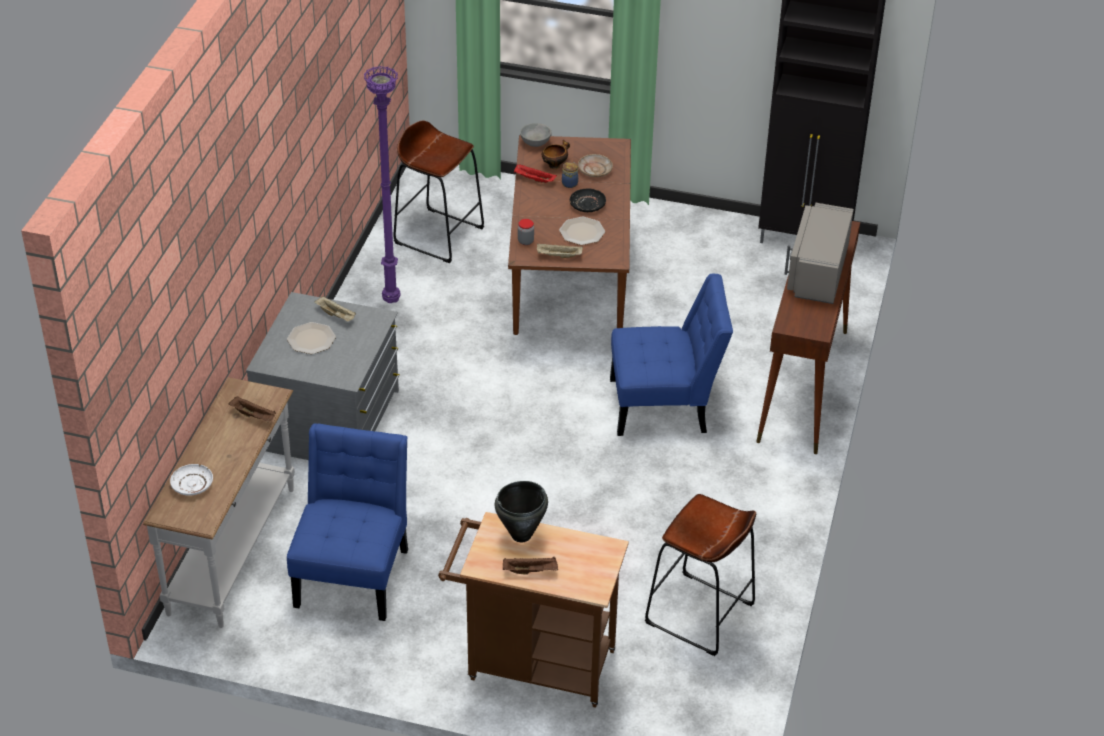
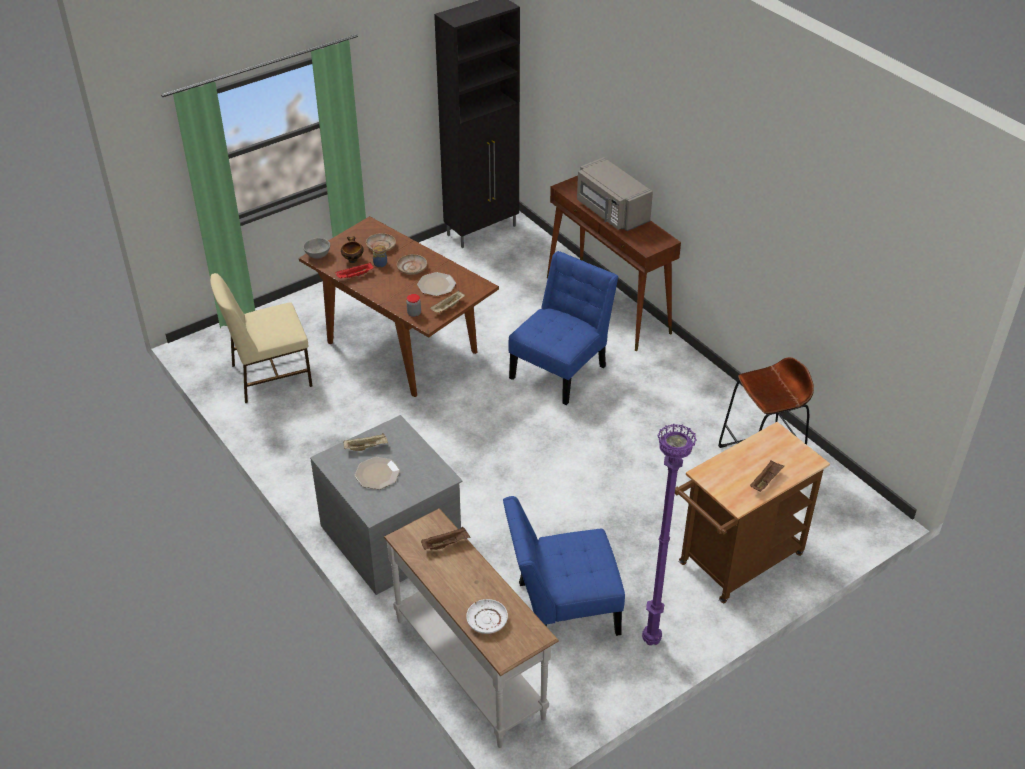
camera: 50 degrees left, 0 degrees up
(354, 572) = (561, 609): blue chair -> blue chair turned 60 degrees counterclockwise
(392, 300) = (307, 435): purple floor lamp -> purple floor lamp (651, 639)
(439, 235) = (269, 375): brown stool -> beige chair
(522, 535) = (726, 467): black cooking pot -> none
(587, 205) = (412, 268): black plate -> beige plate

